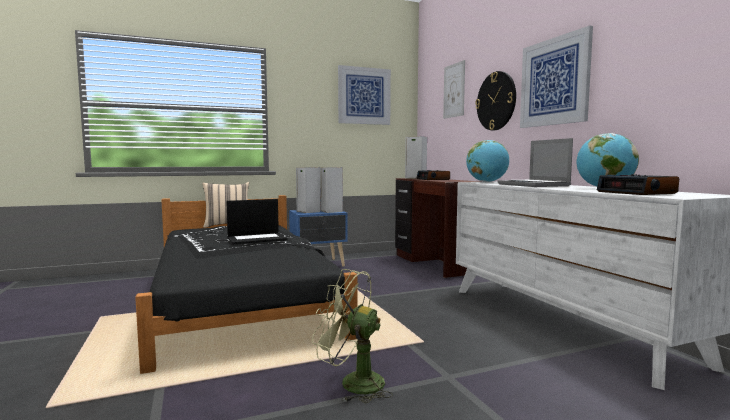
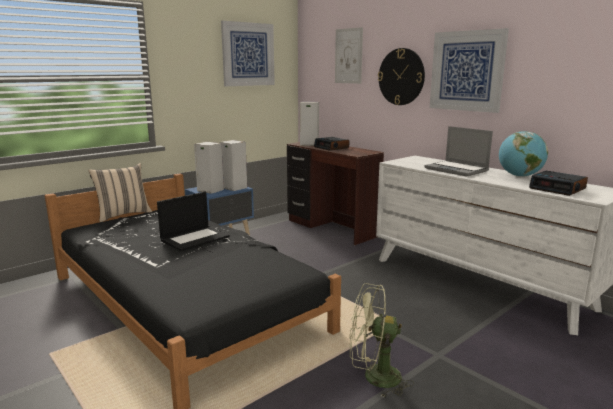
camera: 20 degrees left, 10 degrees up
(487, 182) = (404, 161): globe -> none

